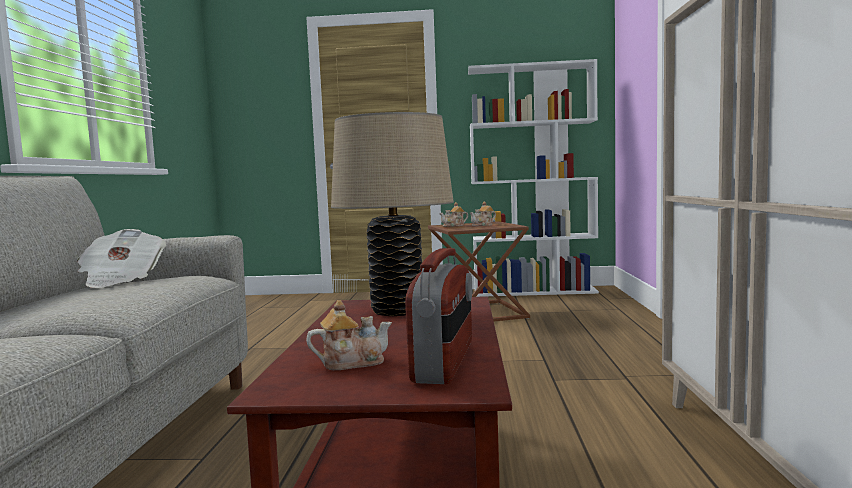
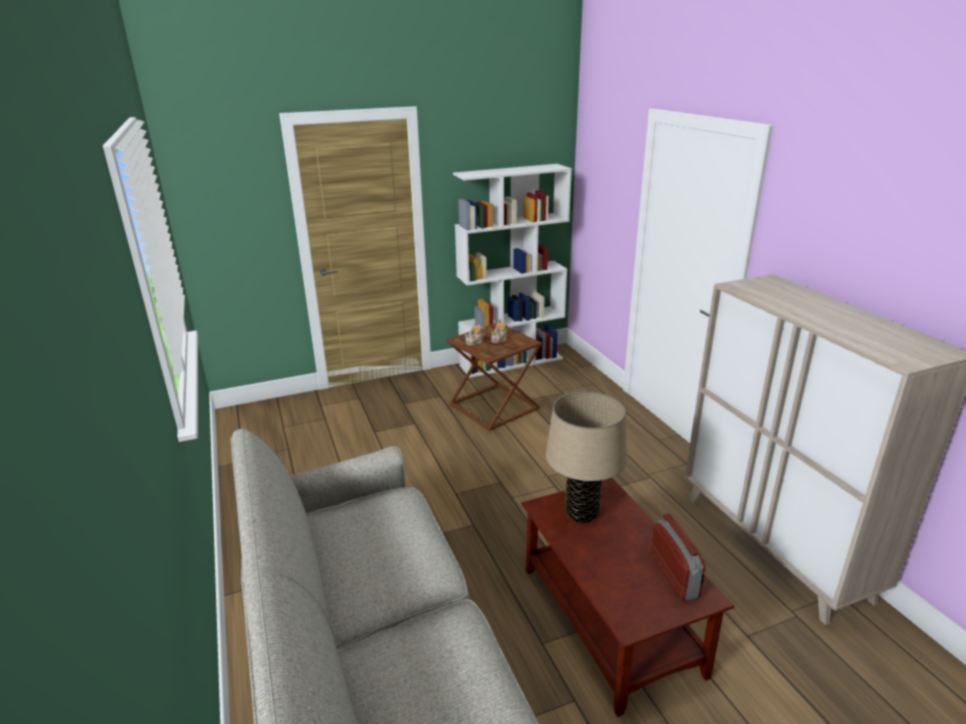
camera: 25 degrees left, 20 degrees up
(121, 280) = (349, 519): newspaper -> none
(351, 362) = (631, 588): teapot -> none

